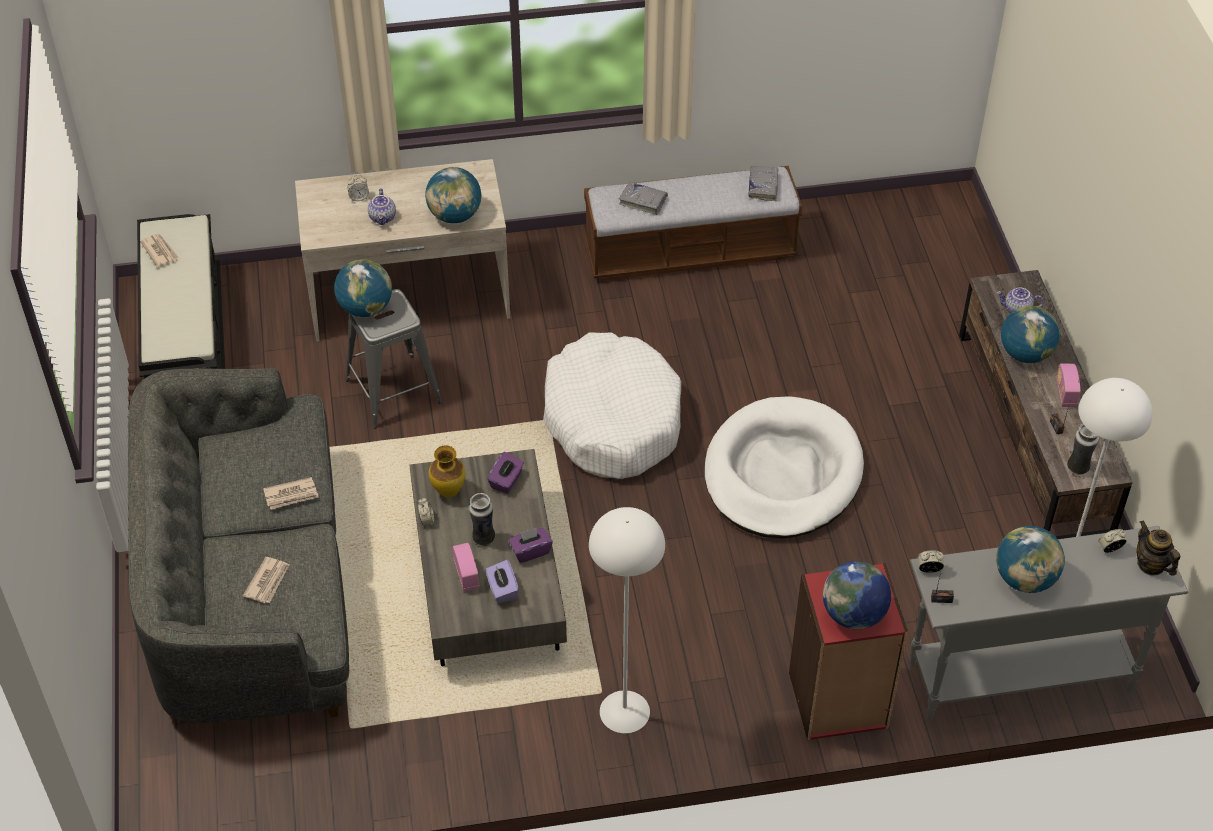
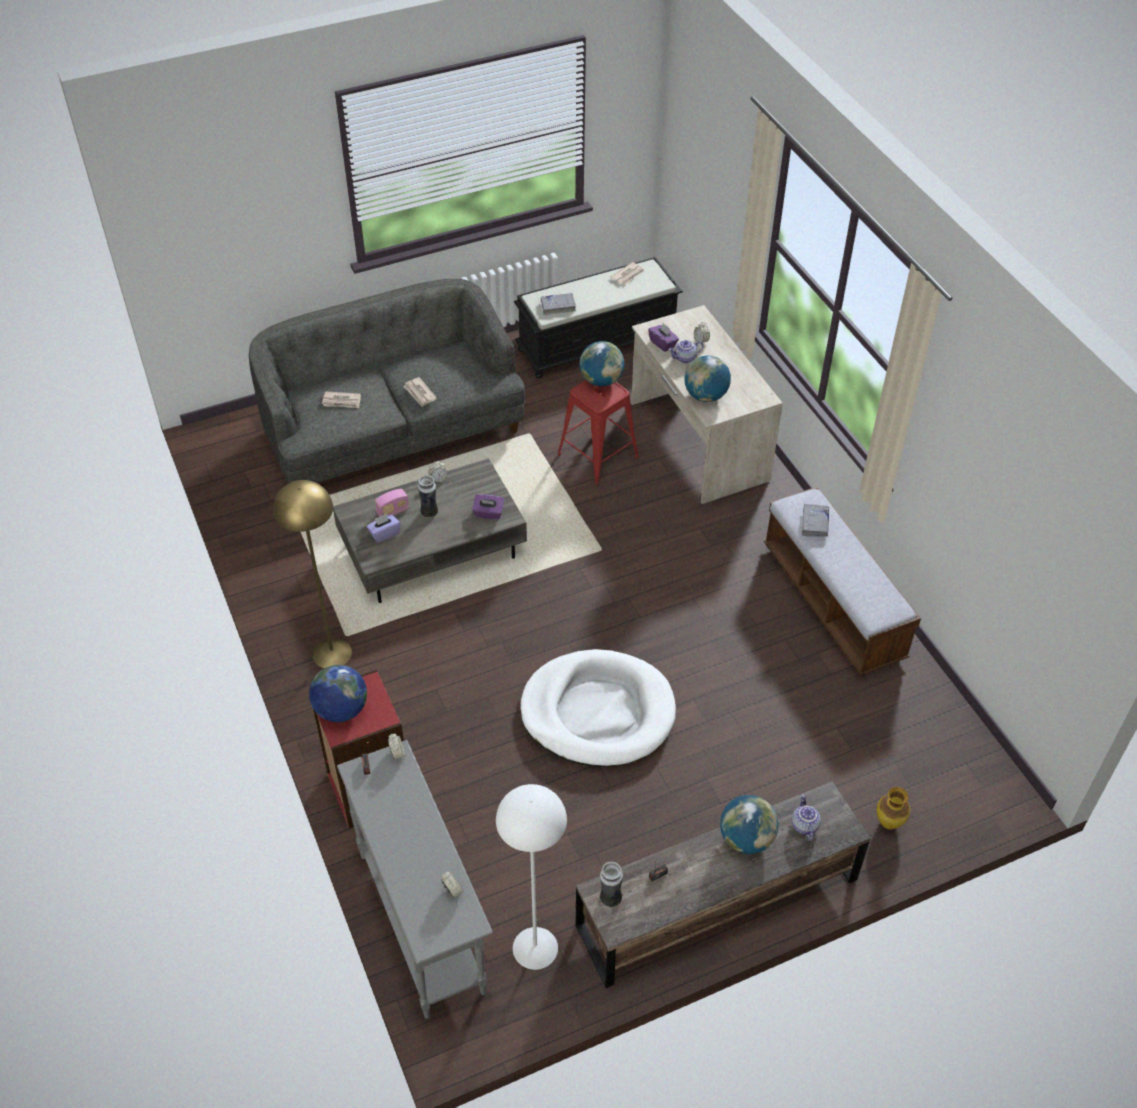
camera: 75 degrees right, 0 degrees up
(394, 391) = (598, 456): grey stool -> red stool
(448, 491) = (468, 484): vase -> vase (889, 823)
(530, 551) = (424, 541): purple tissue box -> purple tissue box (663, 343)
(612, 419) = (617, 589): white dog bed -> none
(624, 711) = (332, 653): white floor lamp -> yellow floor lamp
(763, 186) = (876, 601): grey book -> grey book (558, 306)
(1025, 579) = (401, 826): globe -> none
(1065, 394) = (704, 879): radio -> none
(1151, 565) = (440, 928): teapot -> none

